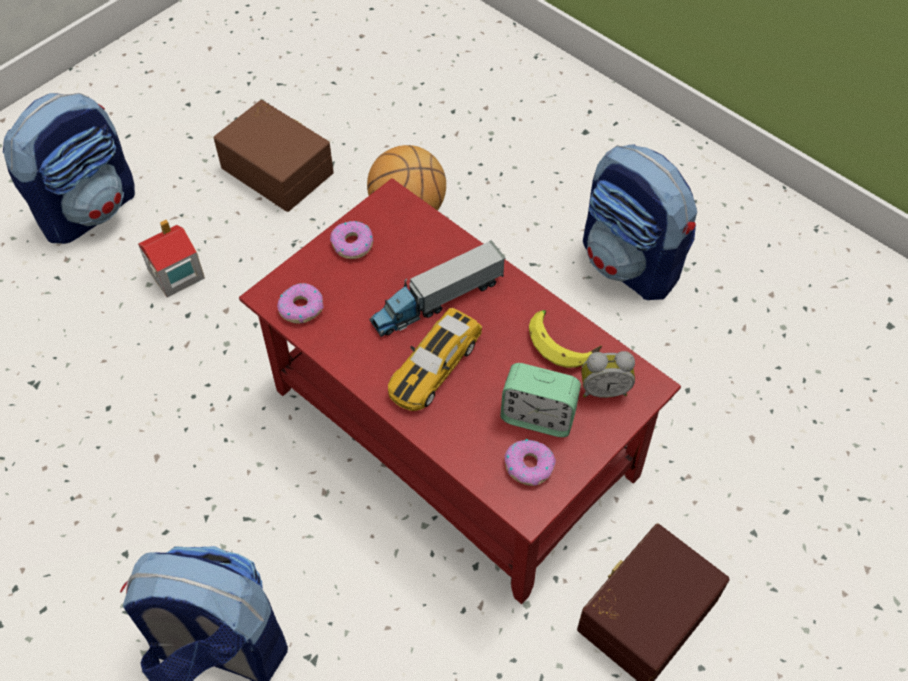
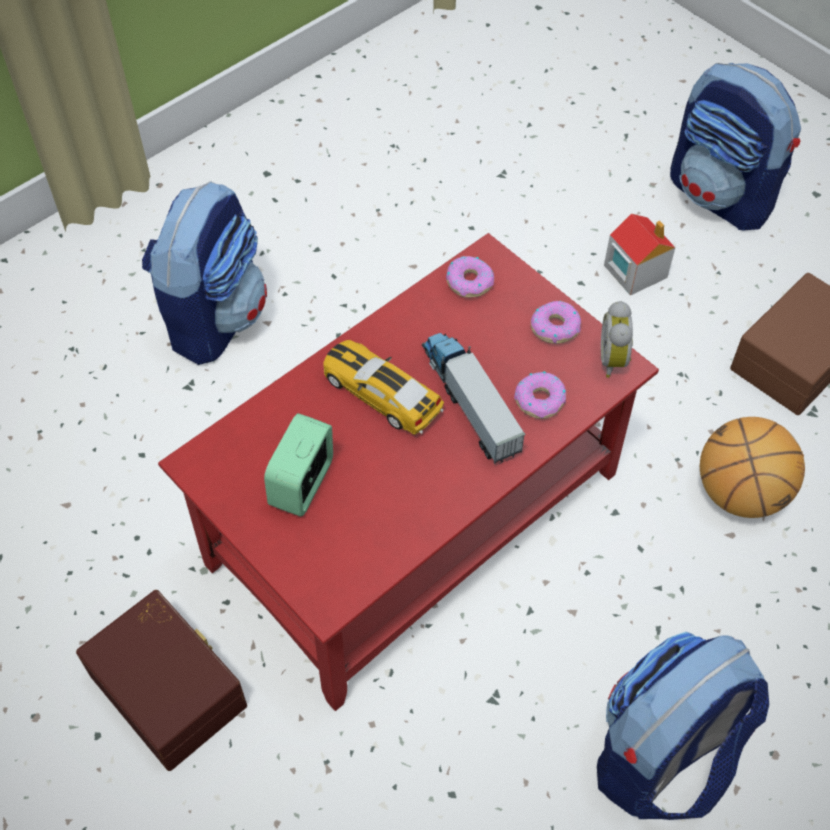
camera: 95 degrees right, 0 degrees up
(529, 465) = (244, 469): donut -> donut (540, 400)
(562, 342) = (399, 521): banana -> none
(603, 389) = (329, 555): alarm clock -> alarm clock (615, 360)

